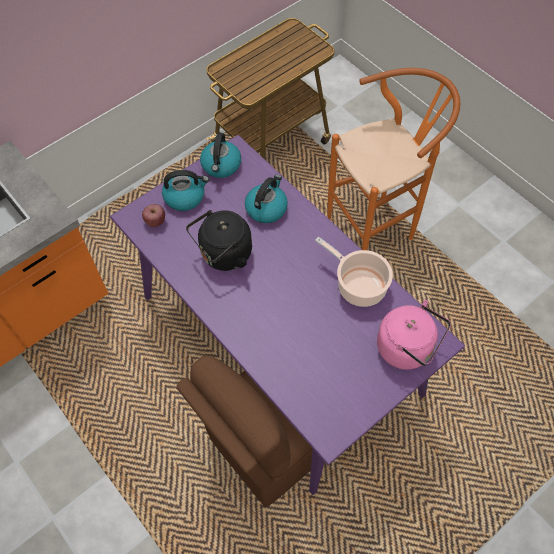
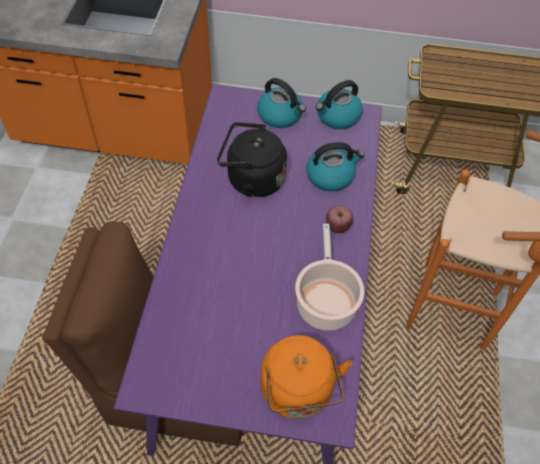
camera: 45 degrees right, 5 degrees down
(155, 221) = (236, 114): apple -> apple (337, 227)
(408, 348) = (298, 393): pink kettle -> orange kettle

